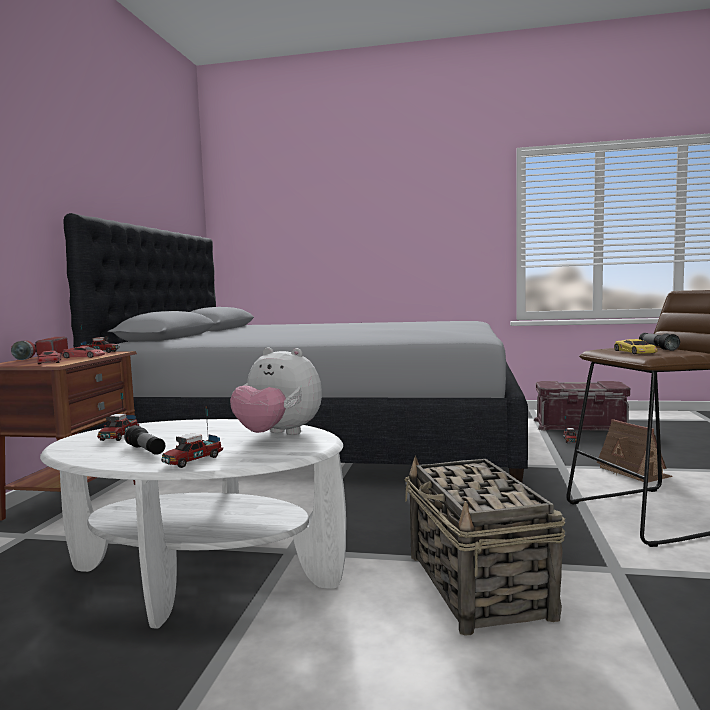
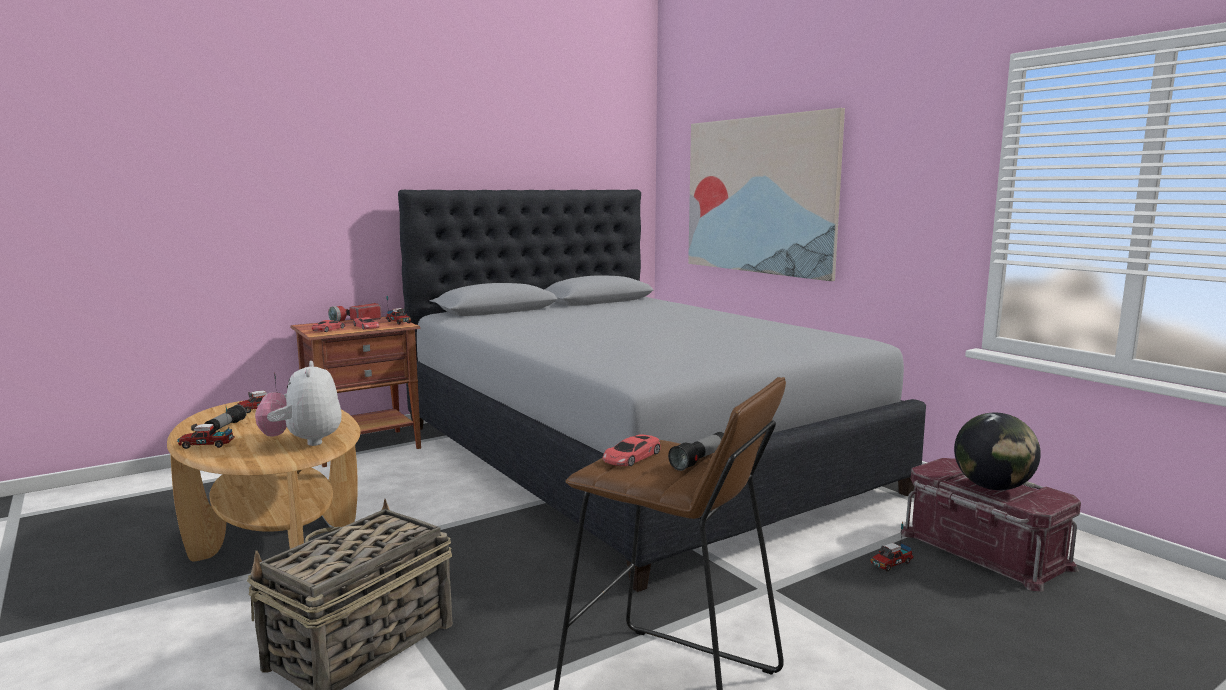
camera: 45 degrees right, 5 degrees up
(201, 578) = (276, 541): white coffee table -> brown coffee table
(327, 239) = (759, 195): none -> picture
(584, 385) = (992, 487): none -> globe
(633, 471) = (830, 640): toy house -> none
(635, 352) = (631, 457): yellow toy car -> red toy car

